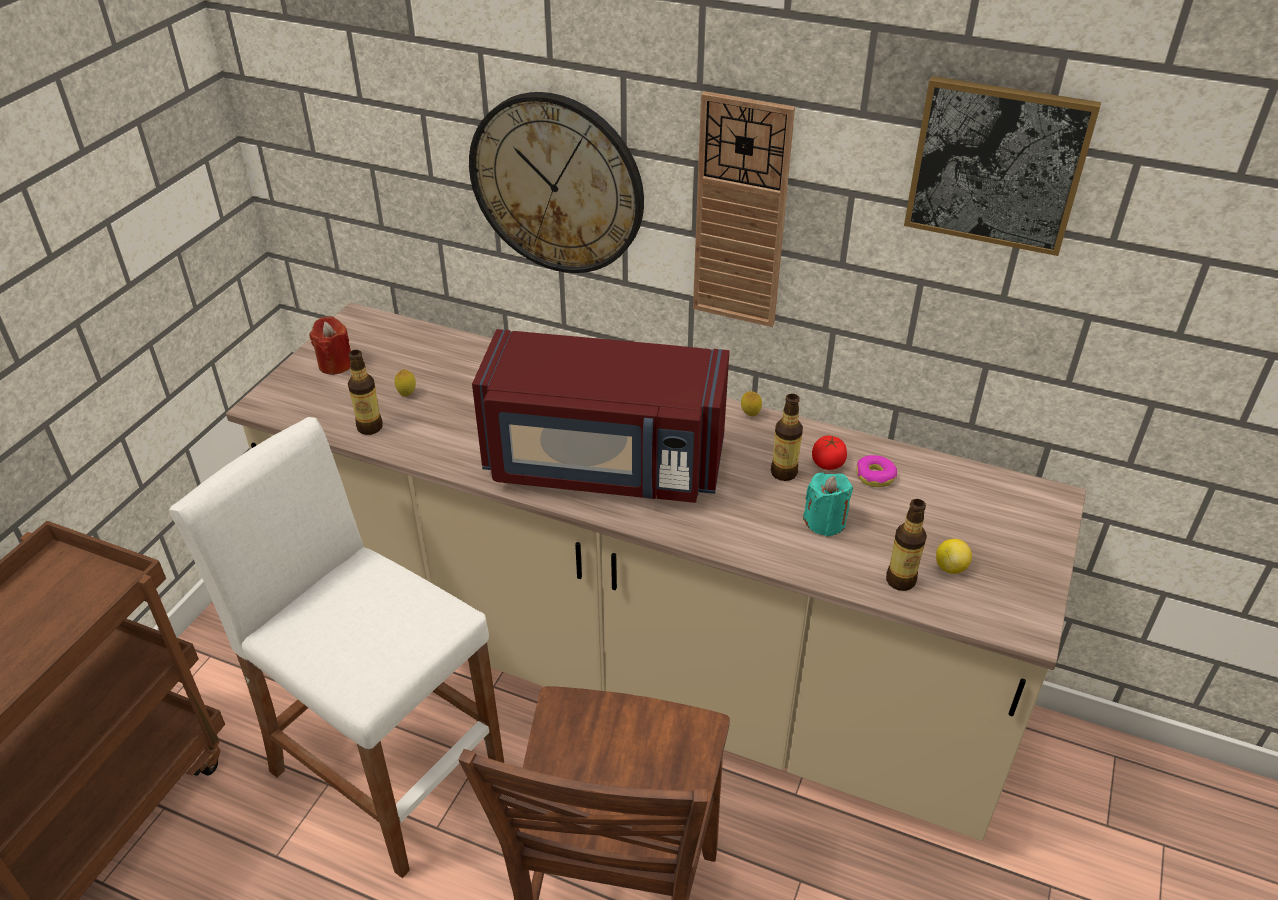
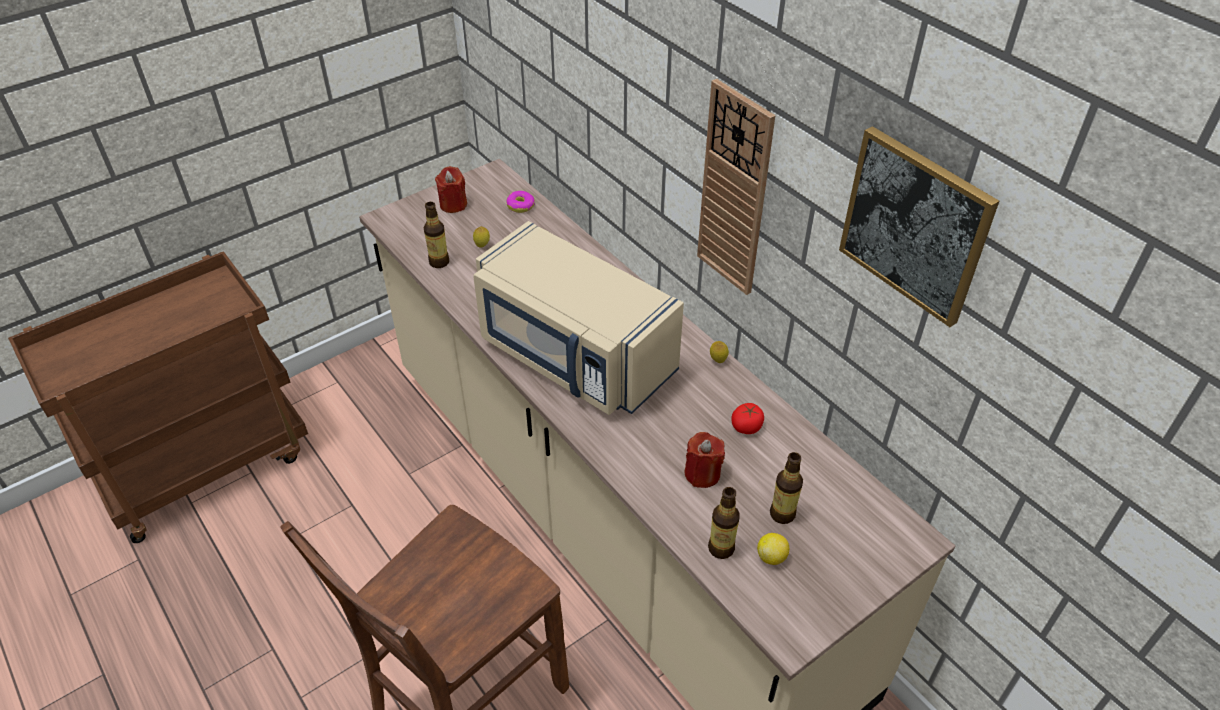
camera: 30 degrees right, 5 degrees up
(386, 770) = (392, 513): white stool -> none
(557, 184) = (622, 117): wall clock -> none
(604, 465) = (574, 356): red microwave -> beige microwave
(784, 473) = (704, 419): bottle -> bottle (782, 514)
(825, 522) = (702, 473): turquoise candle -> red candle
(875, 476) = (776, 454): donut -> donut (520, 206)

